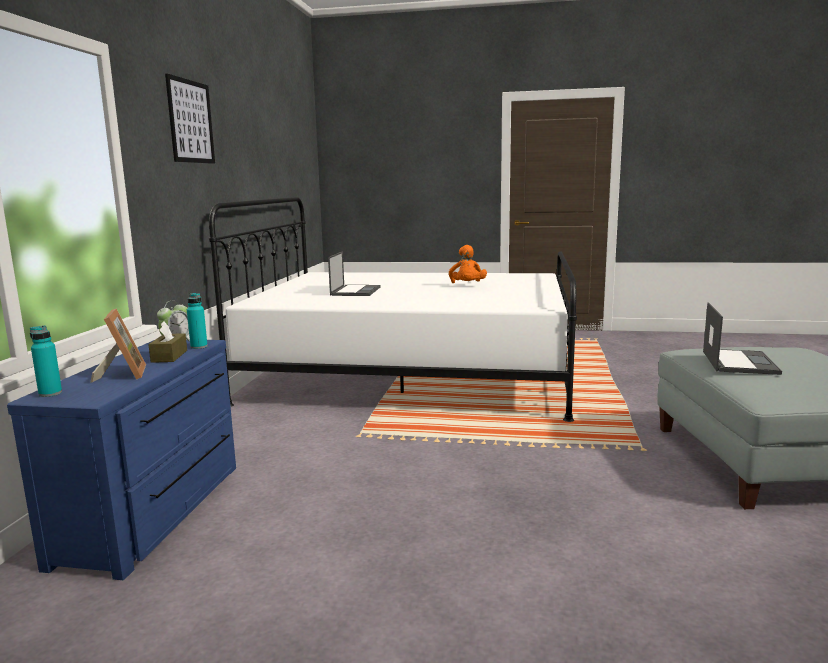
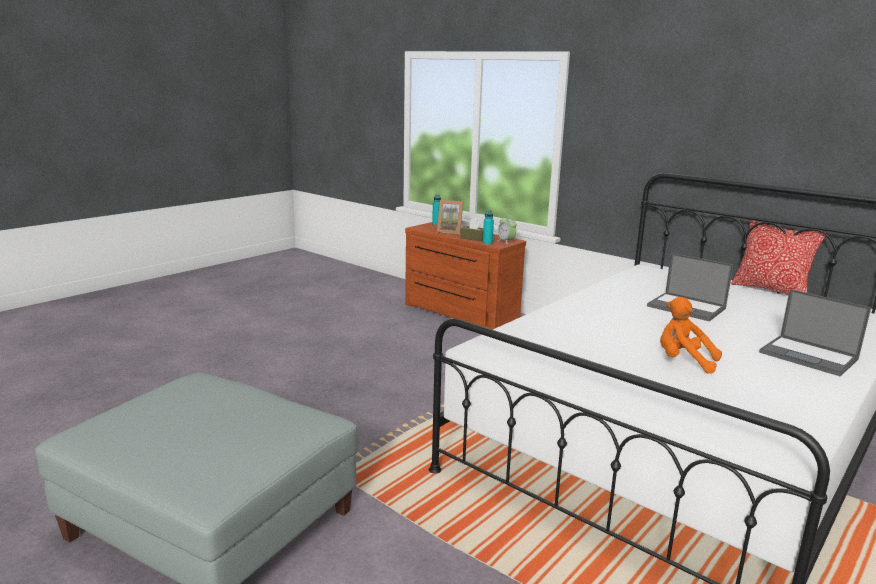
camera: 120 degrees right, 5 degrees up
(157, 512) = (459, 313): blue dresser -> brown dresser
(191, 121) = (661, 97): picture -> none
(276, 284) = (770, 290): none -> pillow
(738, 362) = (247, 407): laptop -> laptop (809, 356)

